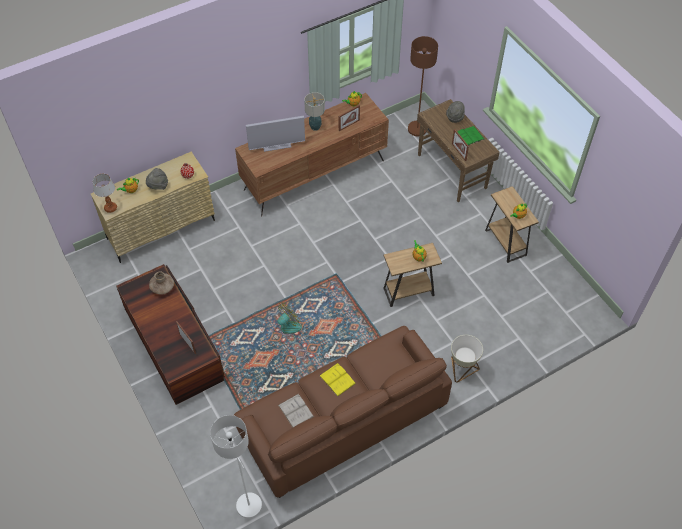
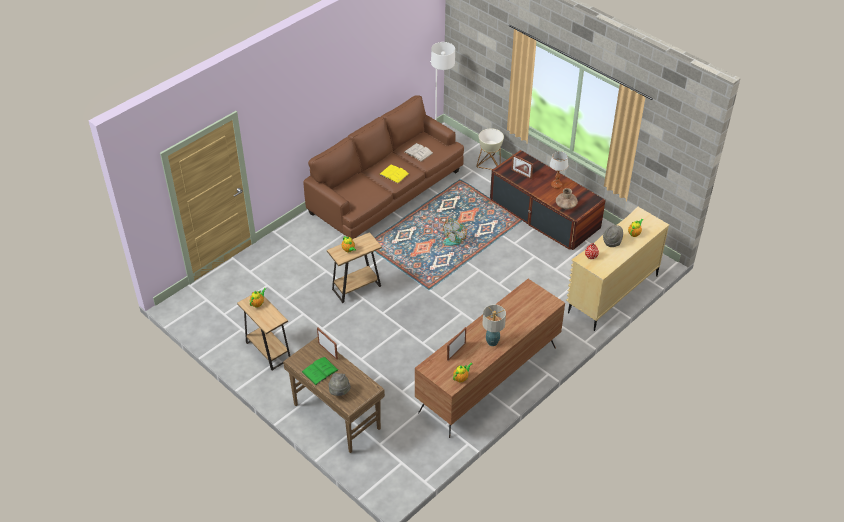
camera: 165 degrees right, 10 degrees down
(110, 208) = (641, 216): table lamp -> table lamp (556, 185)
(276, 145) = (523, 313): television -> none
(416, 133) = (388, 457): brown floor lamp -> none
(461, 370) = (298, 239): planter -> planter (489, 164)

